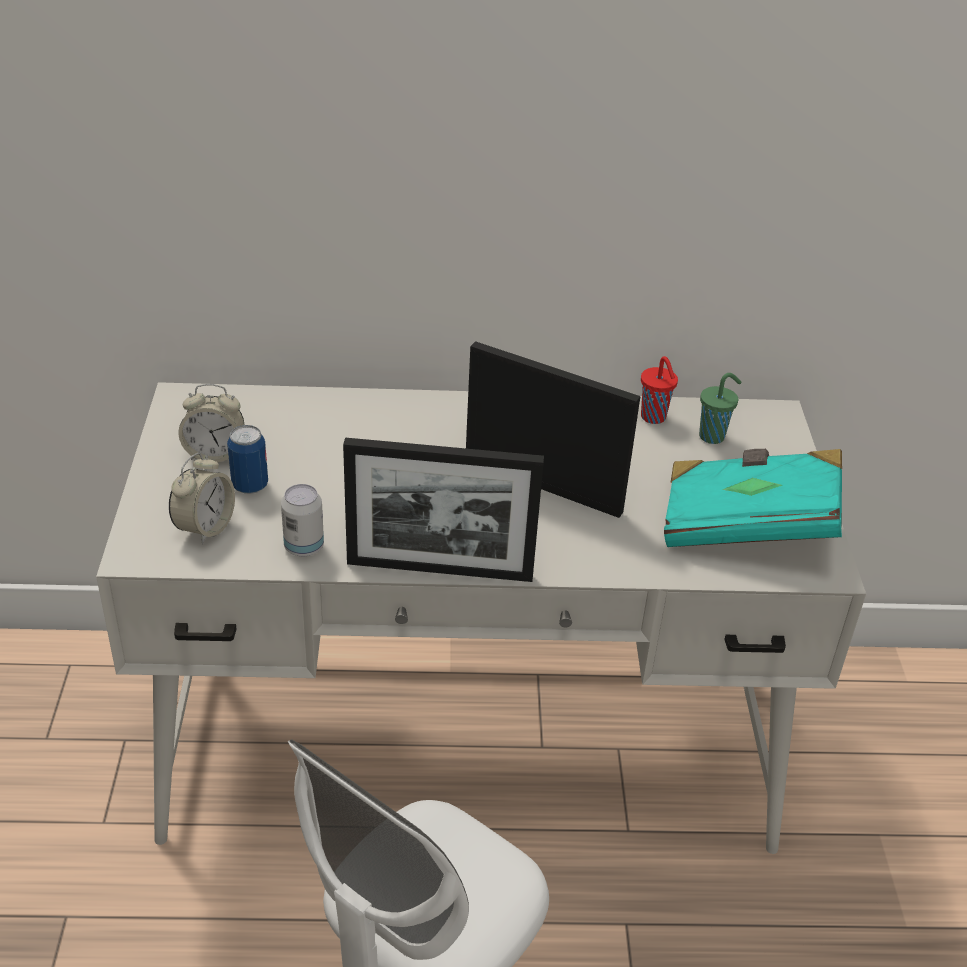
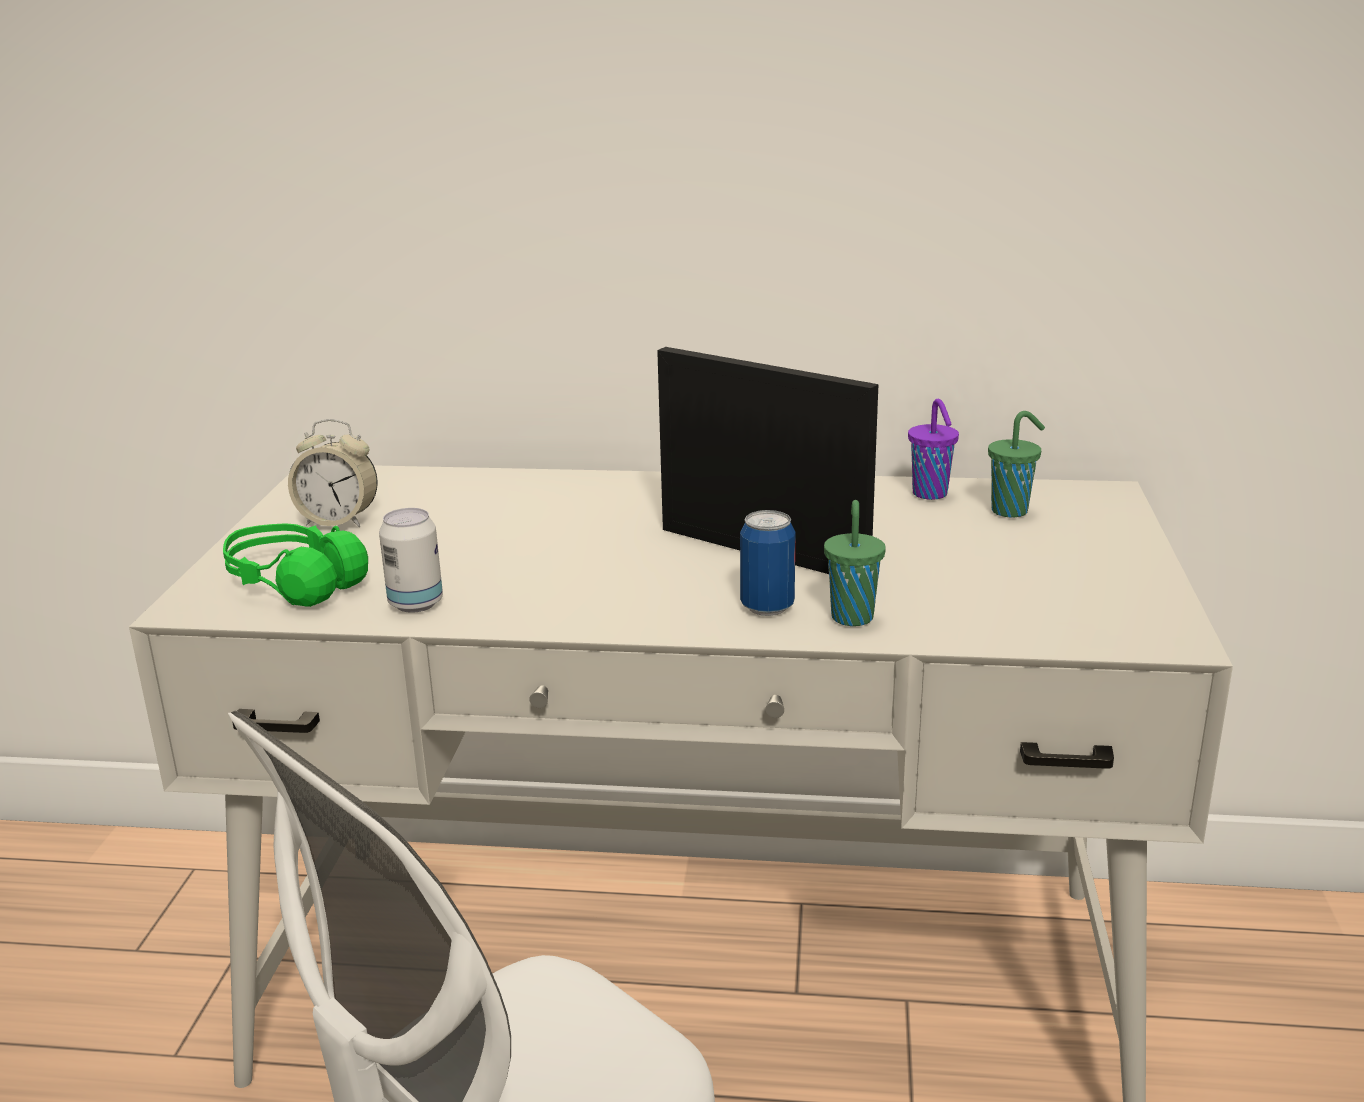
camera: 10 degrees right, 15 degrees down
(205, 527) = (293, 584): alarm clock -> green headphones
(250, 485) = (370, 548): can -> can (767, 607)
(440, 569) = (594, 628): picture frame -> none
(615, 552) = (852, 616): none -> green cup
(654, 418) = (931, 494): red cup -> purple cup
(747, 525) = (1051, 593): turquoise book -> none

